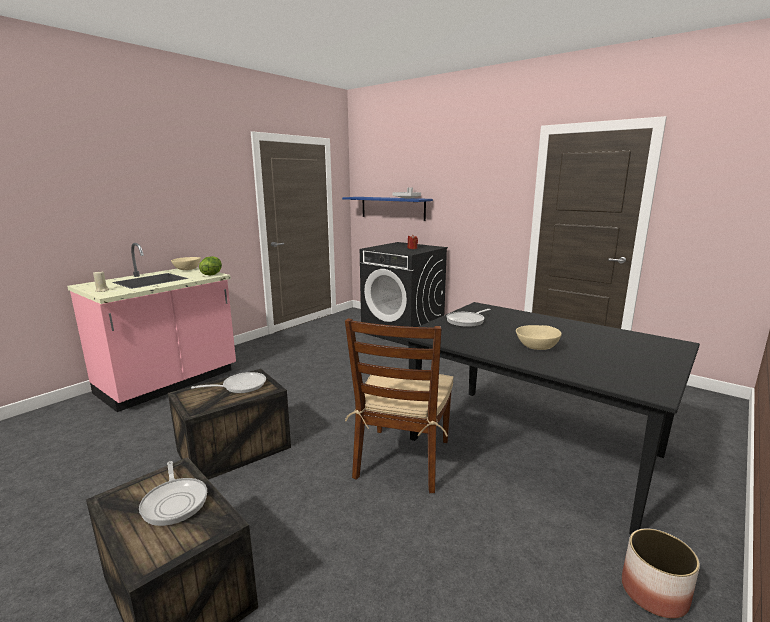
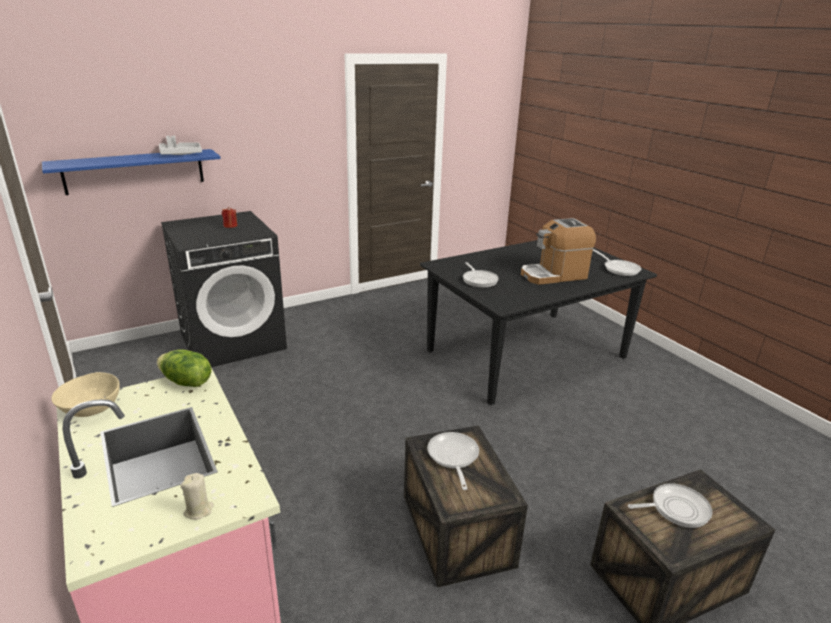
camera: 70 degrees left, 10 degrees up
(403, 459) = (520, 417): brown chair -> none
(536, 347) = (554, 275): beige bowl -> coffee machine
(636, 380) = (619, 269): none -> frying pan
(654, 593) = (666, 371): planter -> none

